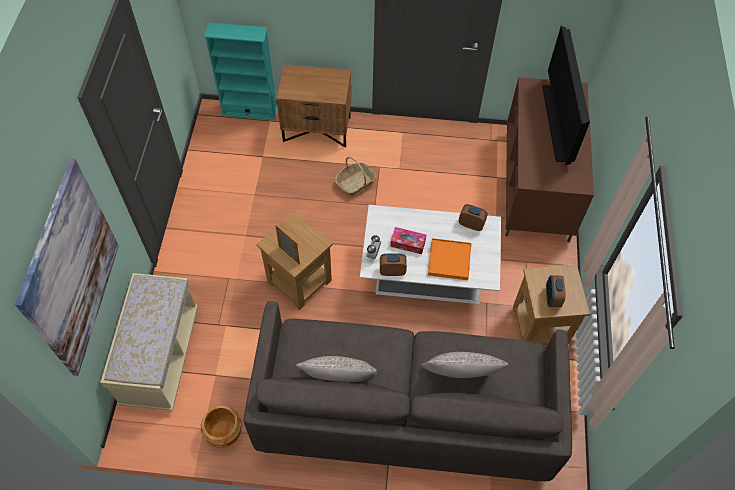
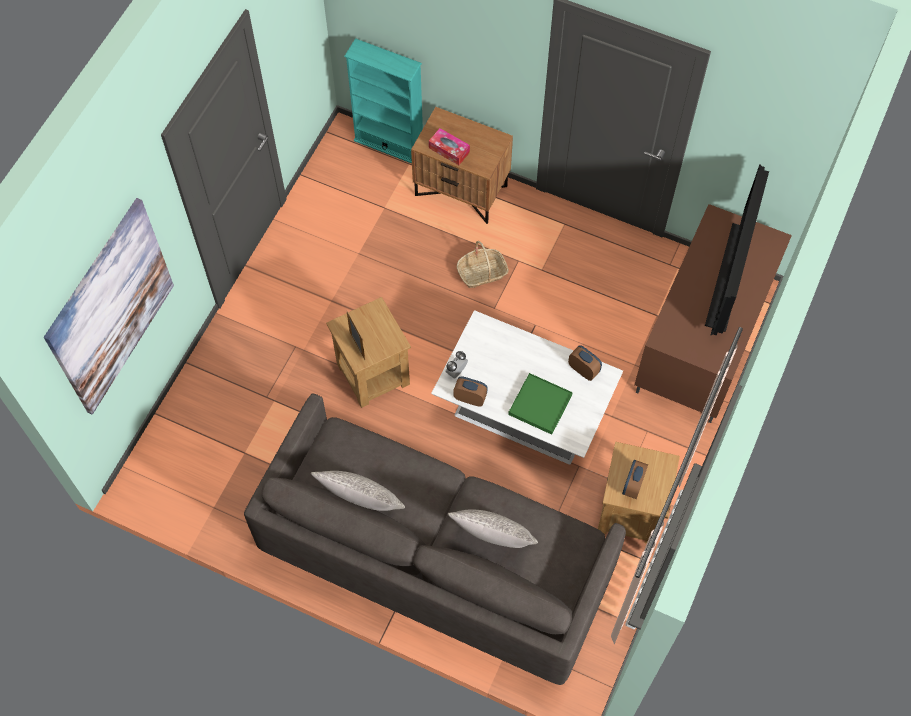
camera: 20 degrees right, 5 degrees up
(160, 356) = (193, 413): beige bench -> none
(224, 433) = (233, 519): brown planter -> none
(408, 243) = (501, 370): tissue box -> tissue box (449, 150)
(449, 260) = (540, 404): orange tray -> green tray

